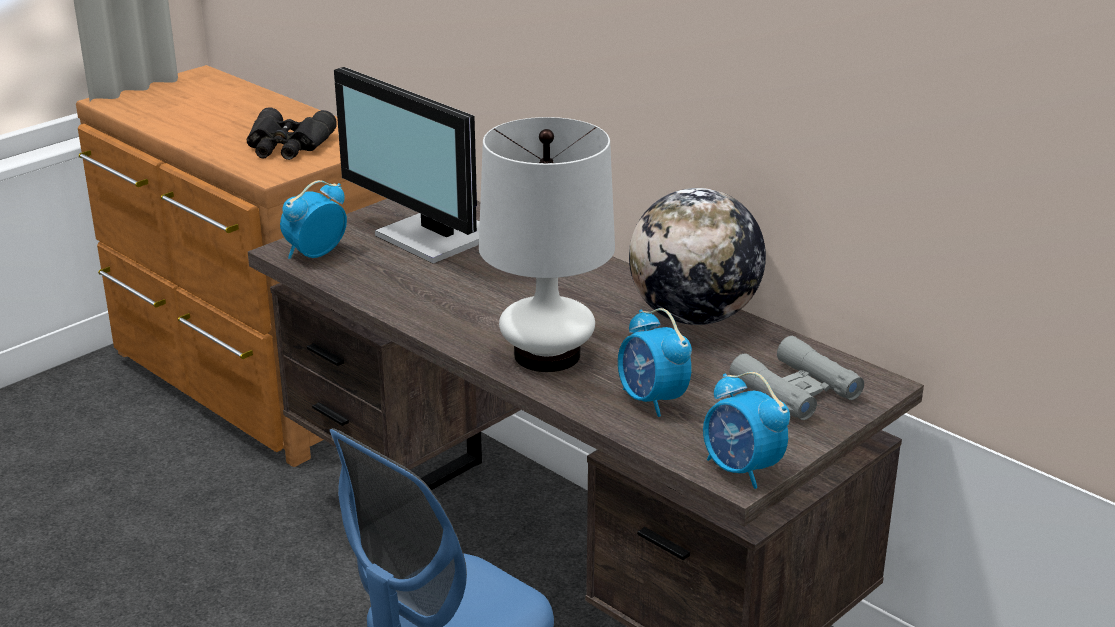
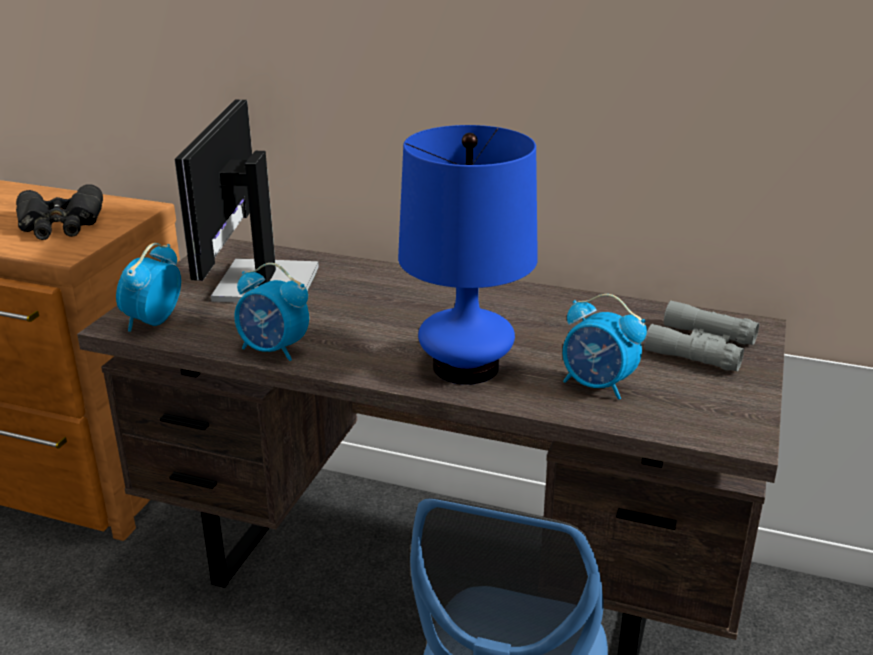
camera: 25 degrees left, 0 degrees up
(434, 238) = (261, 284): monitor -> monitor turned 75 degrees clockwise
(547, 355) = (465, 367): white table lamp -> blue table lamp
(694, 316) = (555, 304): globe -> none
(741, 470) = (737, 429): alarm clock -> alarm clock (274, 350)

